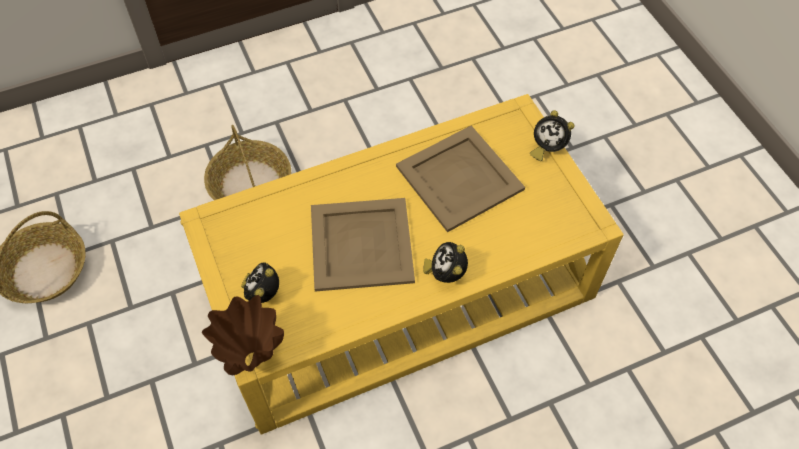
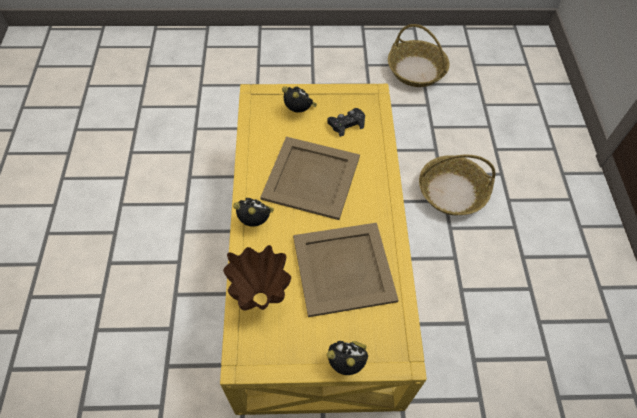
camera: 110 degrees right, 0 degrees up
(254, 358) = (254, 94): brown vase -> brown vase (261, 300)
(265, 235) = (346, 124): none -> black game controller
(547, 148) = (347, 362): alarm clock -> alarm clock turned 60 degrees clockwise

